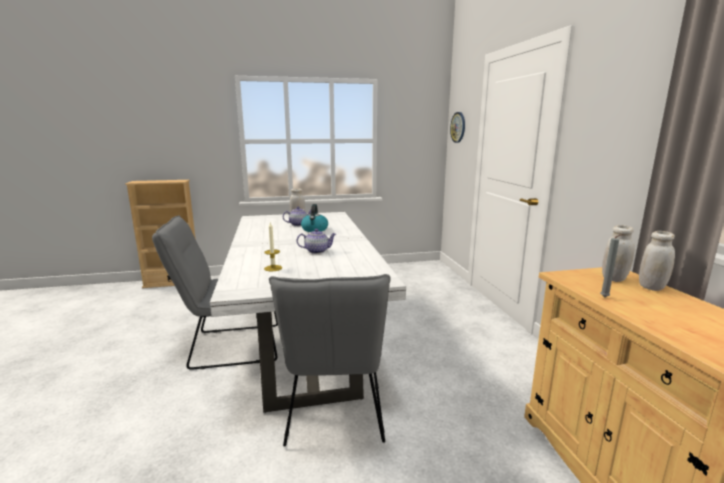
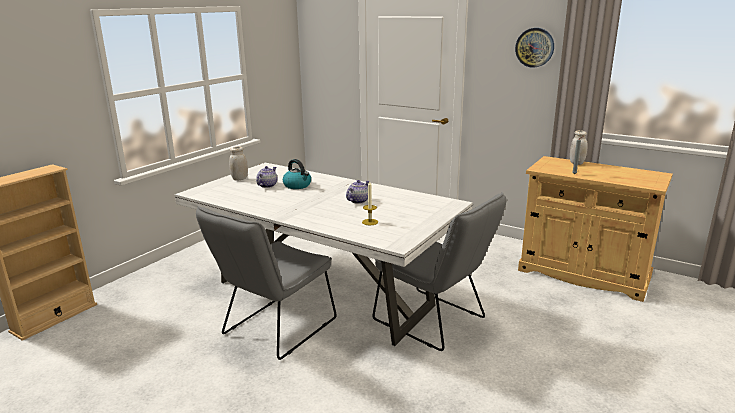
camera: 45 degrees left, 5 degrees up
(458, 127) = (321, 54): wall clock -> wall clock (534, 47)
(614, 278) = (557, 163): white jar -> none

